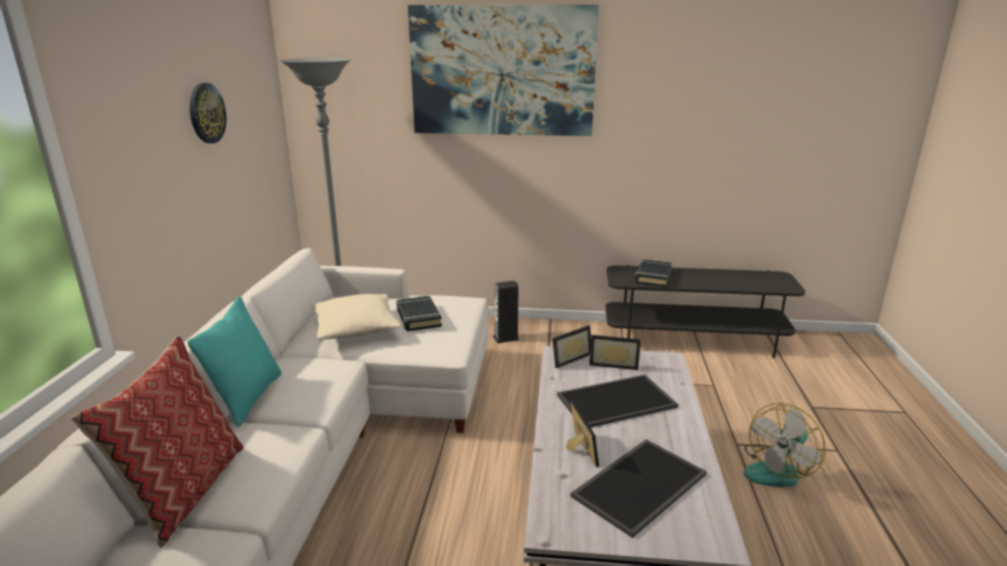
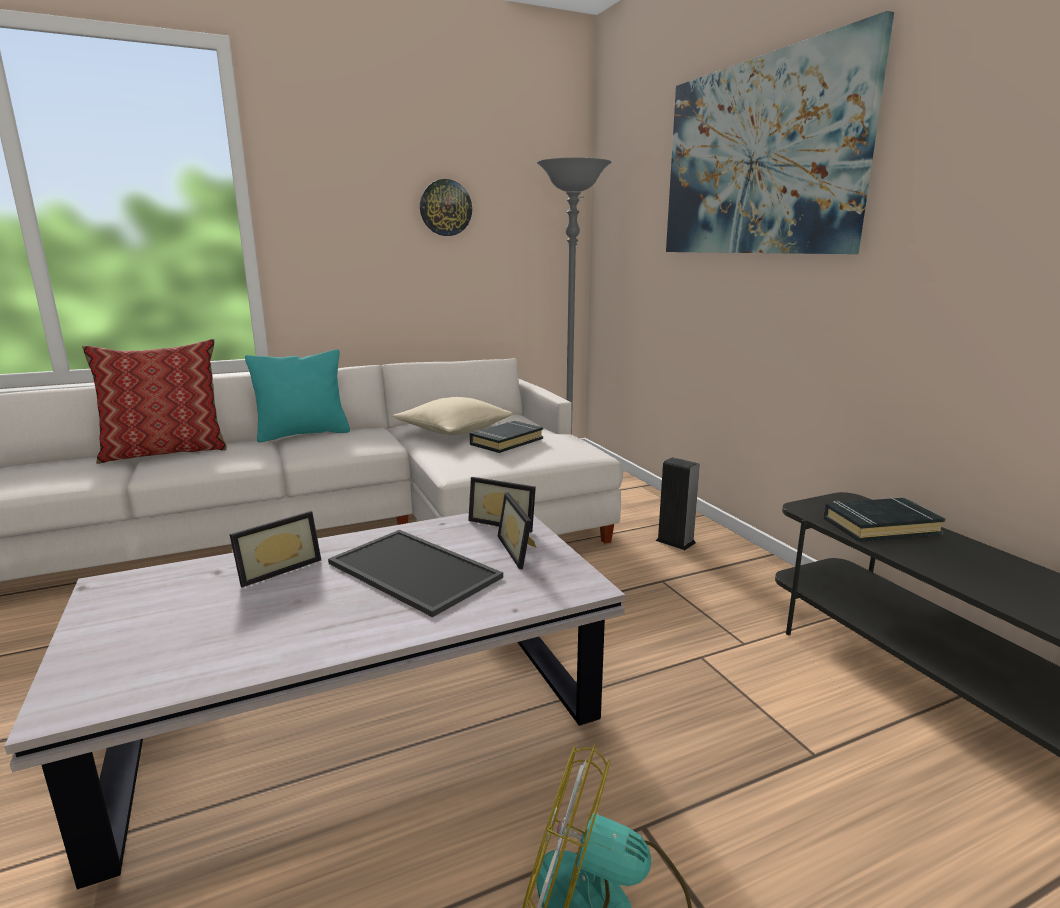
camera: 60 degrees right, 5 degrees down
(638, 483) = (209, 620): tray -> none

